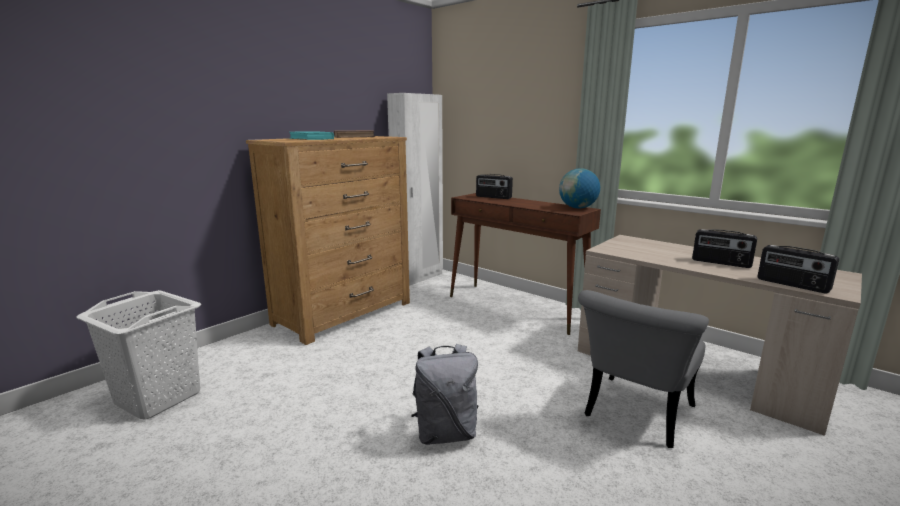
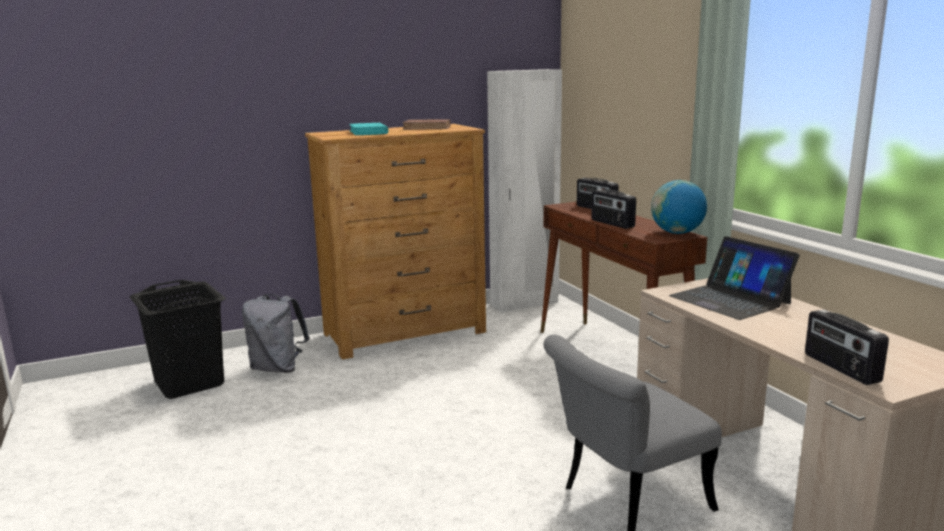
camera: 25 degrees right, 0 degrees up
(158, 397) = (190, 383): white laundry basket -> black laundry basket
(445, 433) = (402, 468): grey backpack -> grey backpack (277, 368)
(651, 250) = (730, 299): none -> laptop
(721, 263) = (797, 328): radio -> radio (612, 223)

